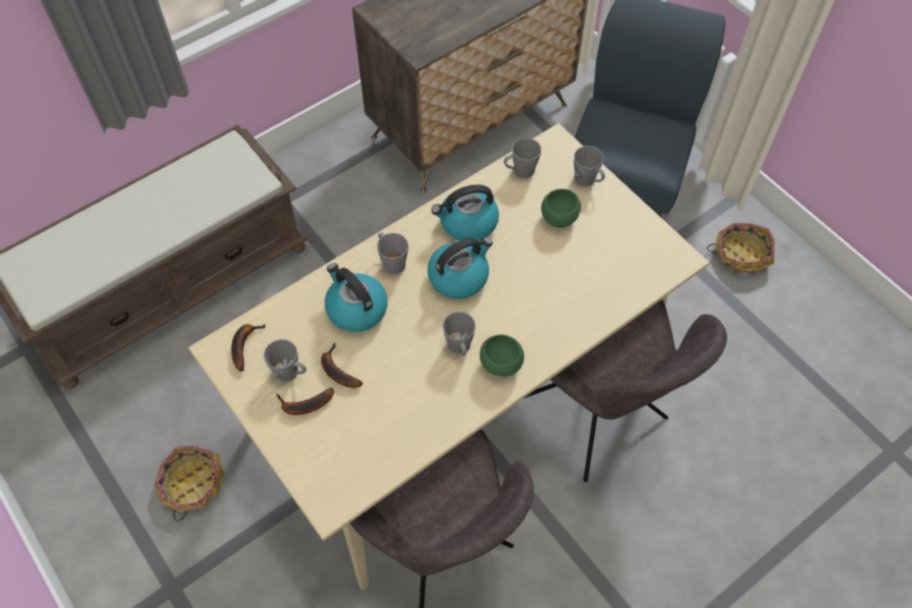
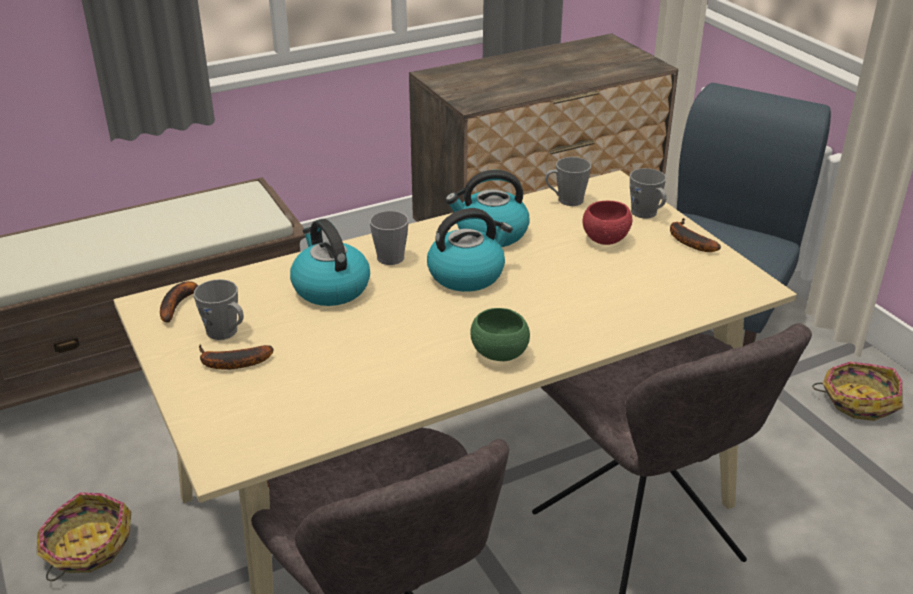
camera: 10 degrees right, 25 degrees down
(337, 371) = (285, 337): banana -> banana (687, 241)
(460, 348) = (449, 334): grey mug -> none
(559, 218) = (605, 239): green bowl -> red bowl

